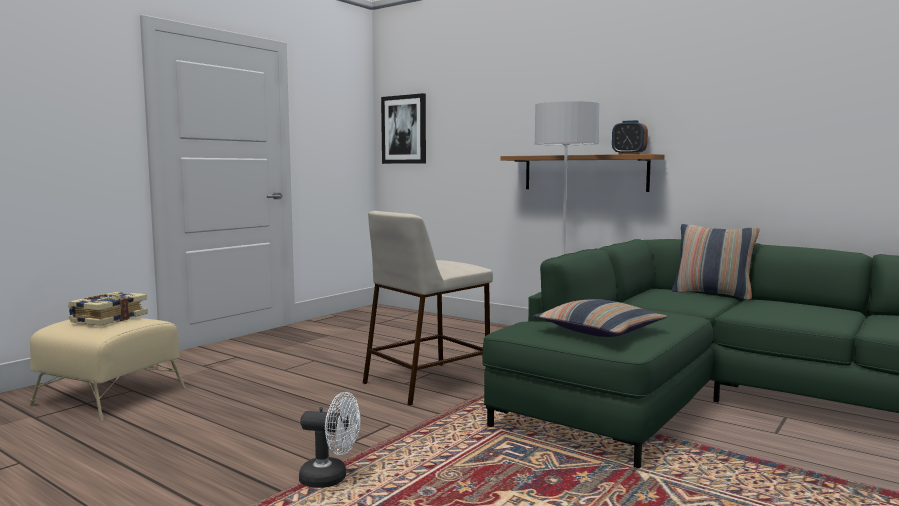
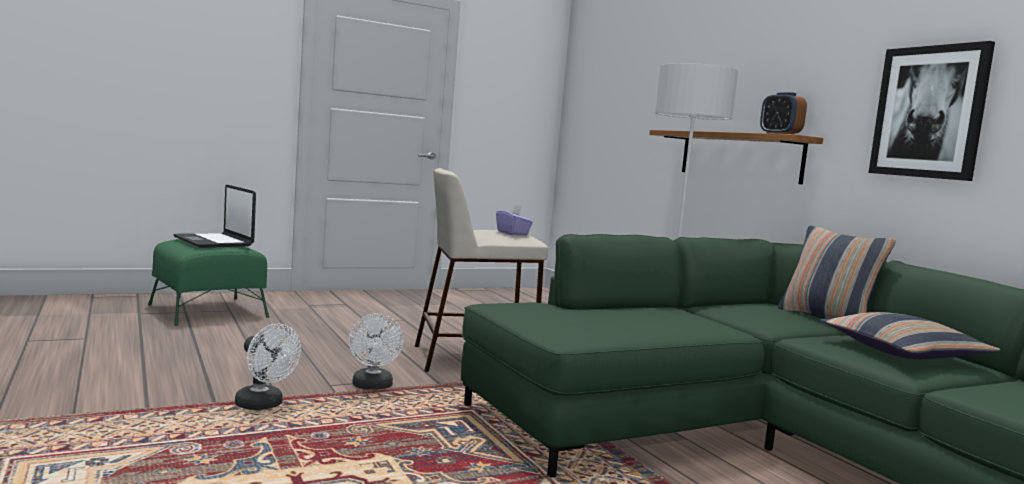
camera: 25 degrees right, 0 degrees up
(108, 319) = (214, 242): book -> laptop
(110, 396) = (208, 311): beige ottoman -> green ottoman
(392, 432) = (373, 387): none -> white fan
(404, 129) = (585, 98): picture -> picture (929, 112)
(451, 263) = (513, 233): none -> purple tissue box
(599, 331) = (576, 320): pillow -> pillow (902, 352)

